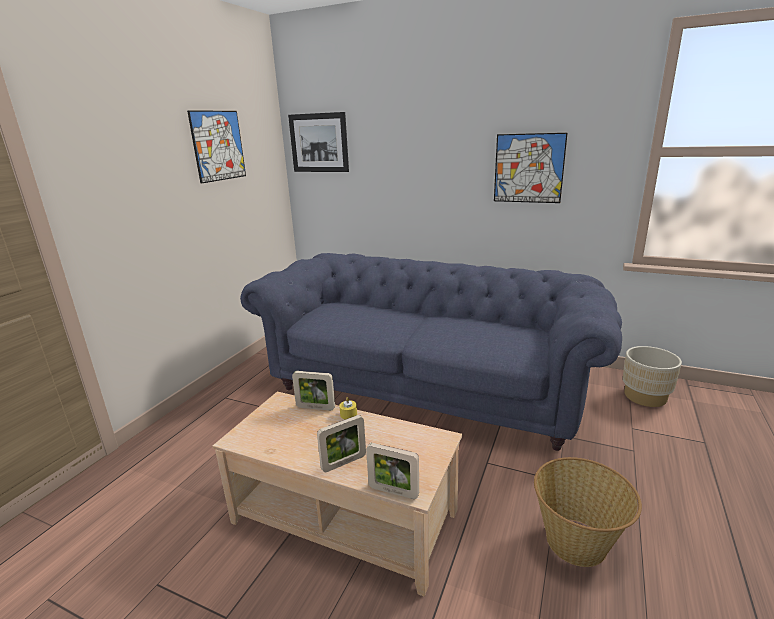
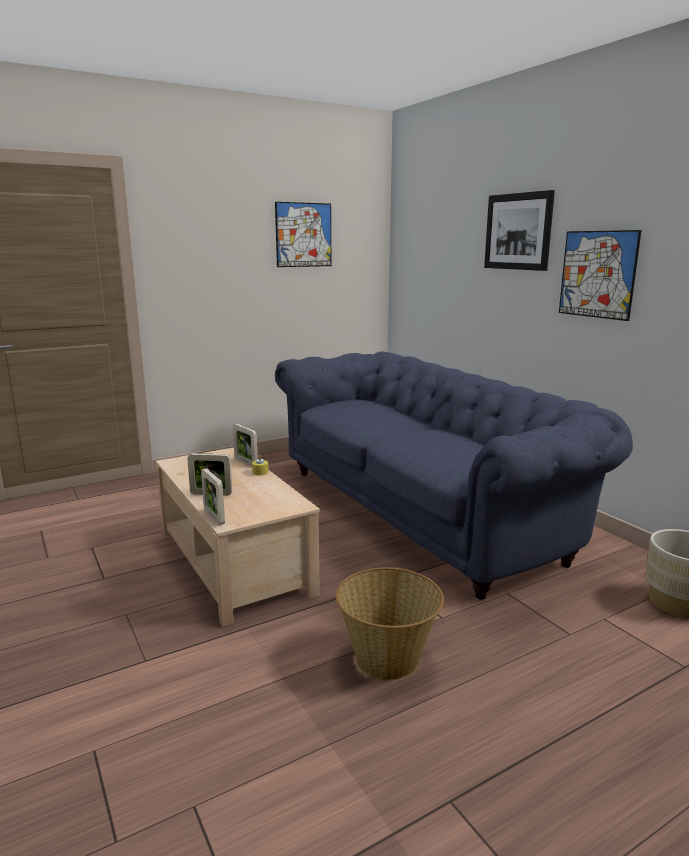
camera: 35 degrees right, 5 degrees down
(319, 143) = (414, 238): picture -> picture (517, 231)

